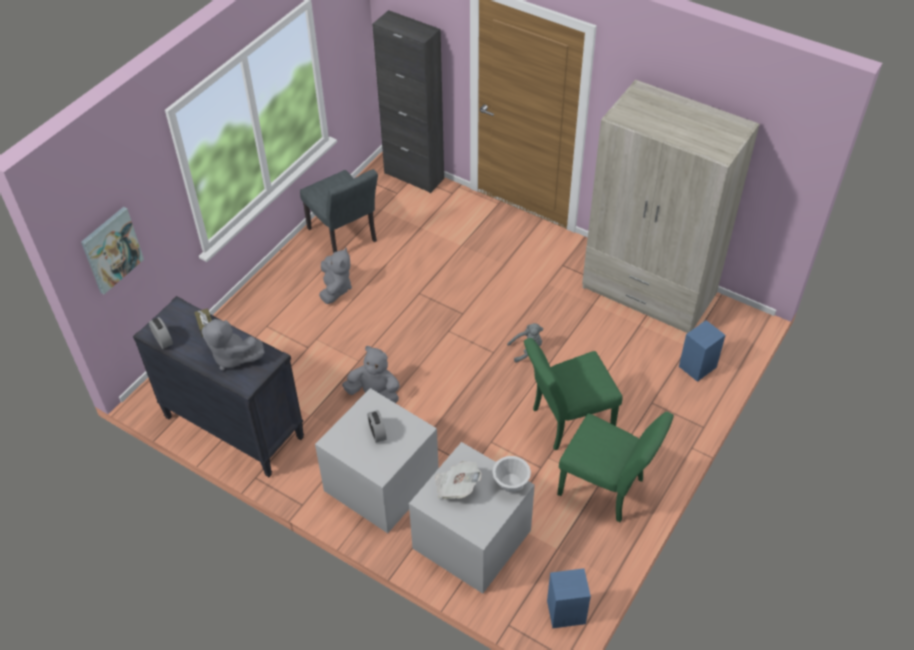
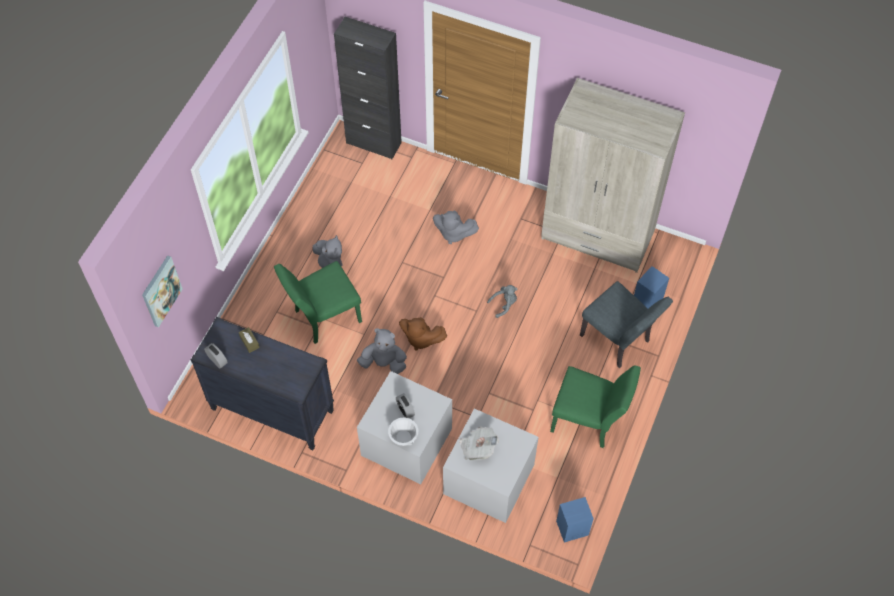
camera: 10 degrees left, 10 degrees up
(232, 357) = (279, 367): grey plush toy -> grey plush toy (453, 233)
(345, 238) = (325, 215): grey chair -> grey chair (618, 341)
(422, 373) = (420, 339): none -> brown plush toy
(510, 484) = (519, 439): white bowl -> white bowl (403, 438)
(566, 421) = (547, 366): green chair -> green chair (323, 318)

